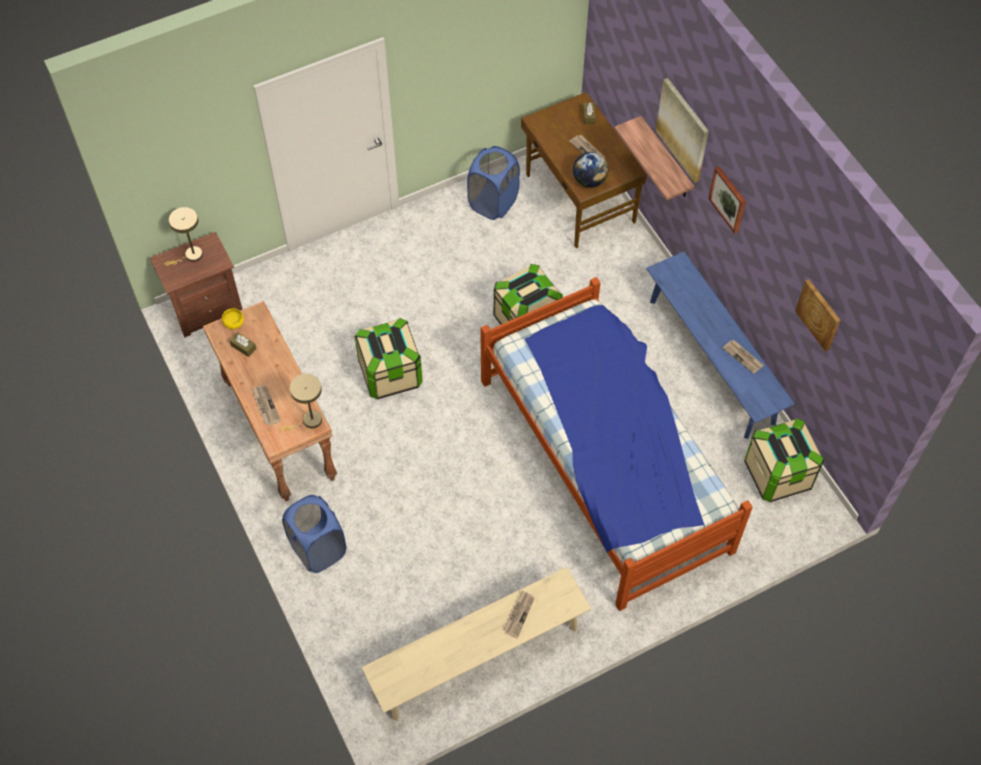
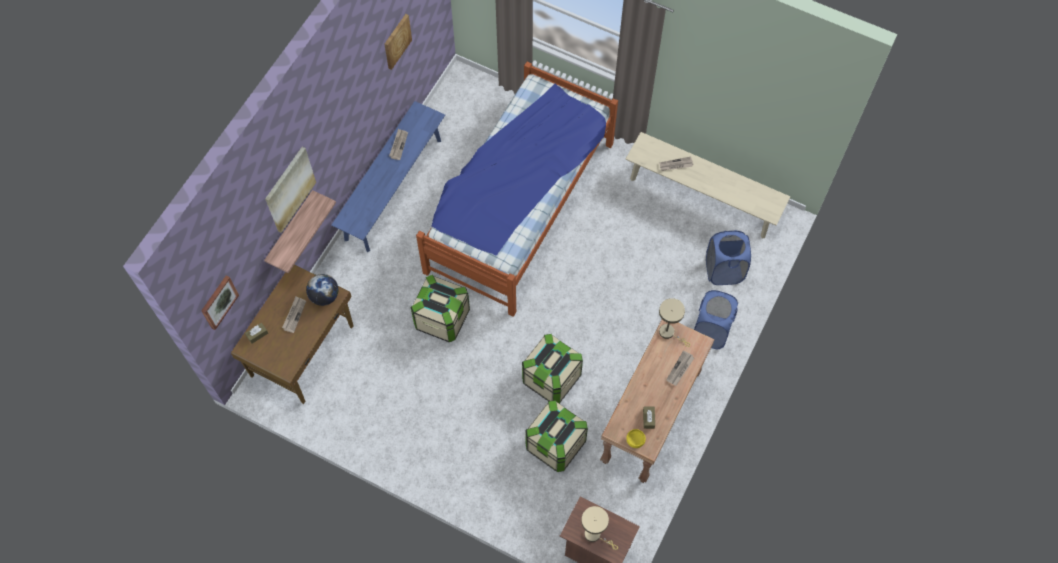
camera: 125 degrees left, 5 degrees up
(493, 202) = (348, 410): blue laundry basket -> blue laundry basket (723, 271)
(728, 199) = (331, 137): picture -> picture (218, 302)
(778, 474) = (454, 111): storage box -> storage box (555, 444)

